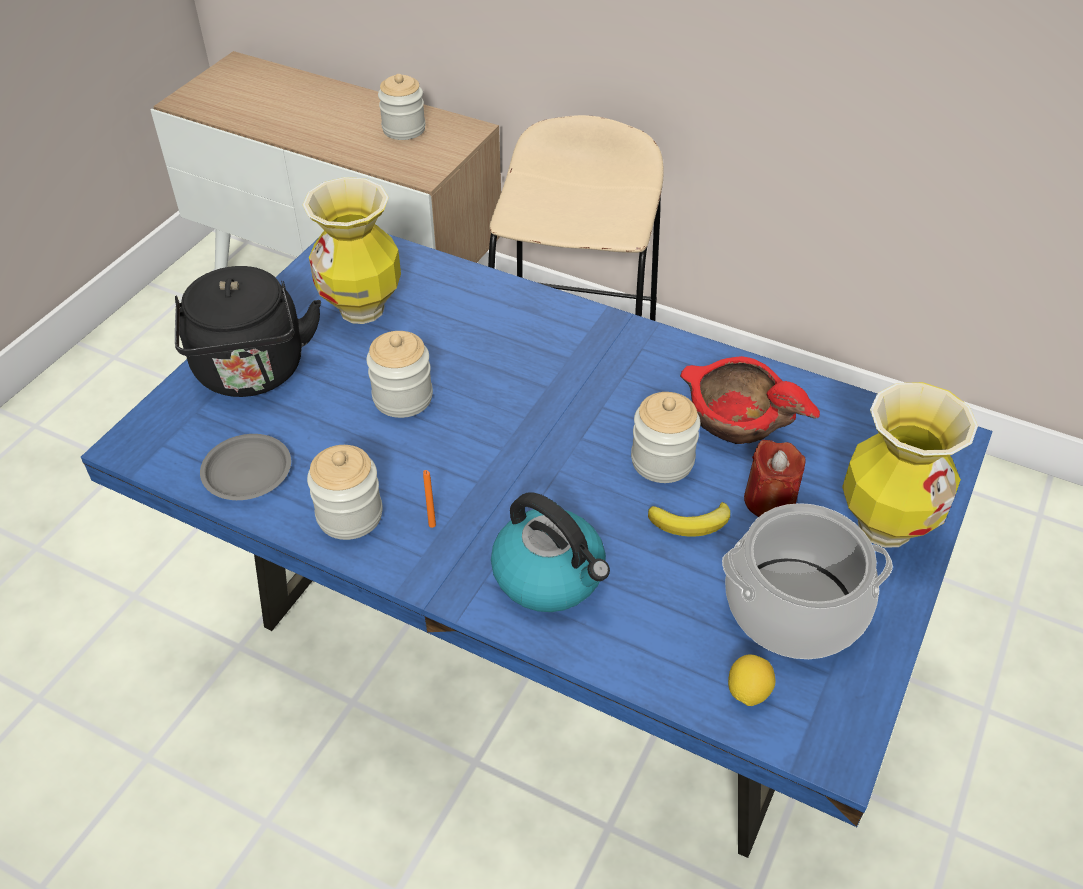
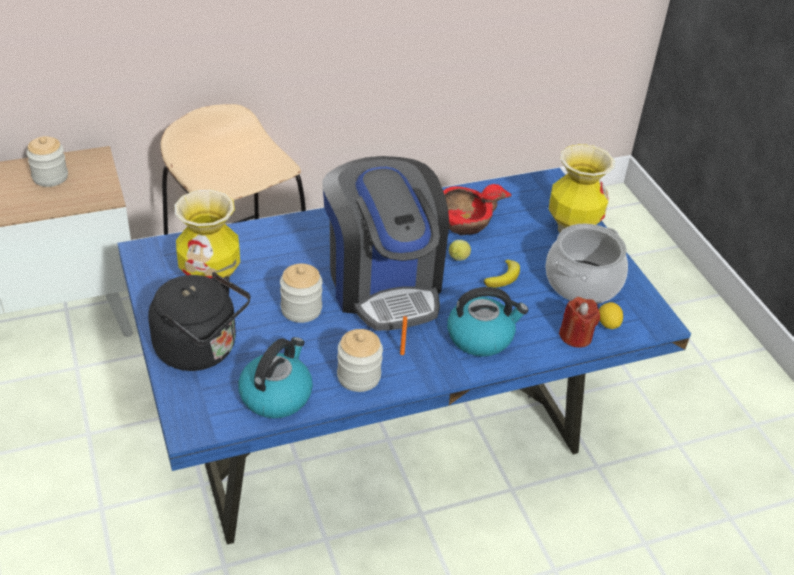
camera: 50 degrees left, 5 degrees down
(246, 471) = (276, 395): grey plate -> kettle
(530, 430) = (383, 284): none -> coffee machine
(662, 461) = (457, 260): jar -> lemon
(769, 501) = (520, 248): red candle -> red candle (576, 336)

